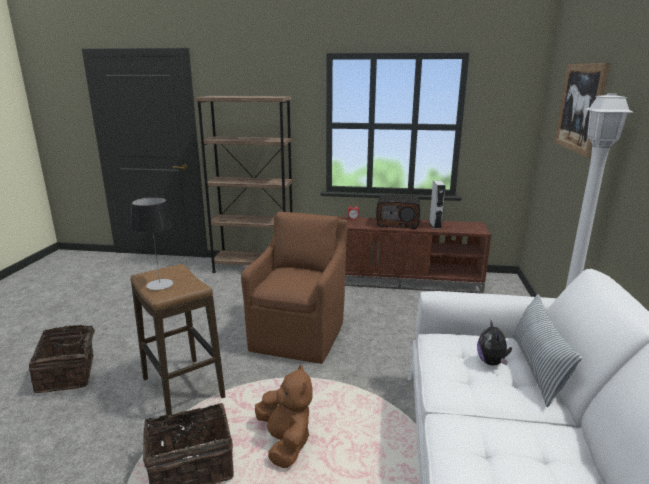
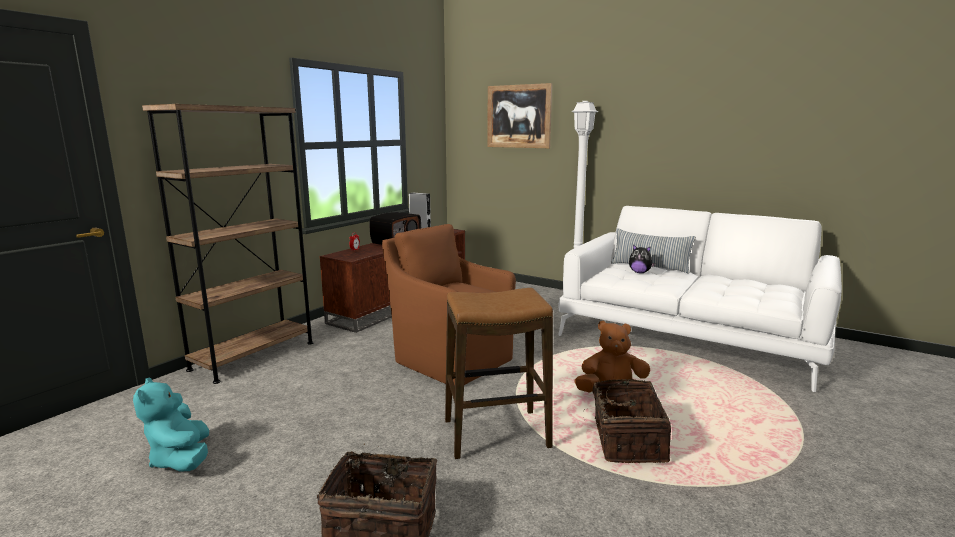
camera: 65 degrees left, 5 degrees down
(130, 296) = (182, 459): none -> turquoise plush toy
(160, 284) = (502, 303): table lamp -> none

